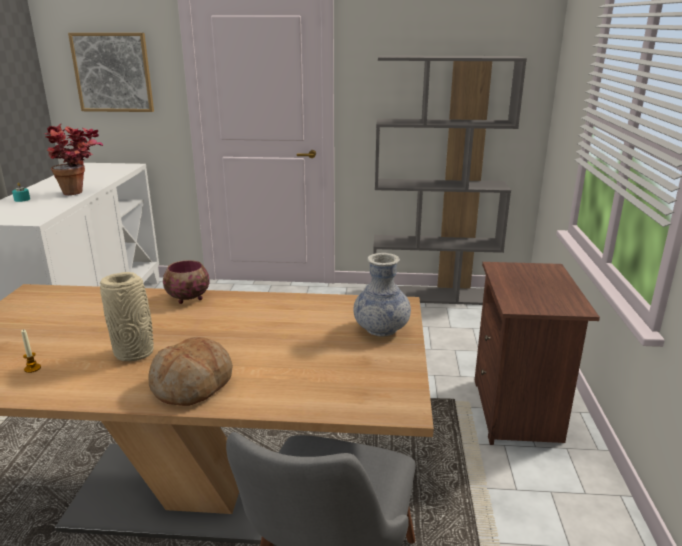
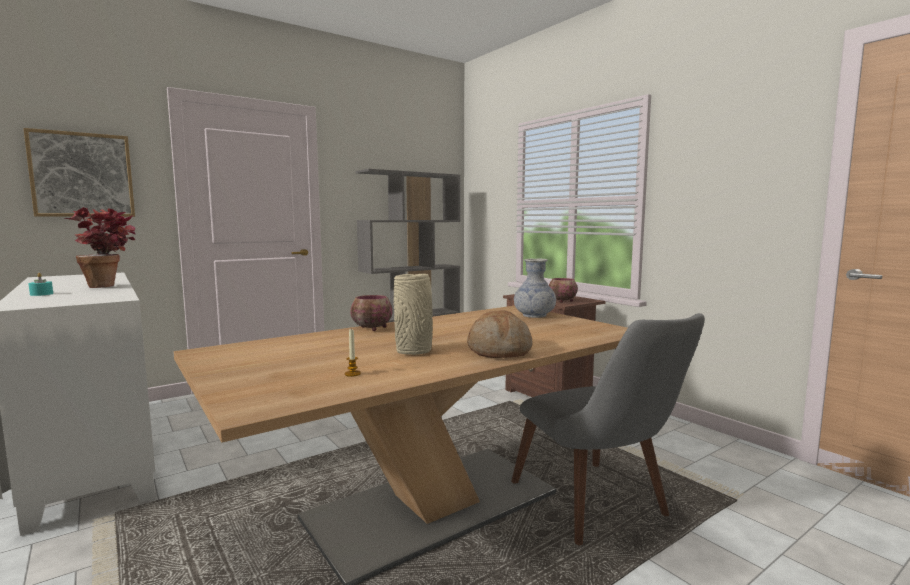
camera: 40 degrees left, 15 degrees down
(529, 299) = (562, 301): none -> bowl

